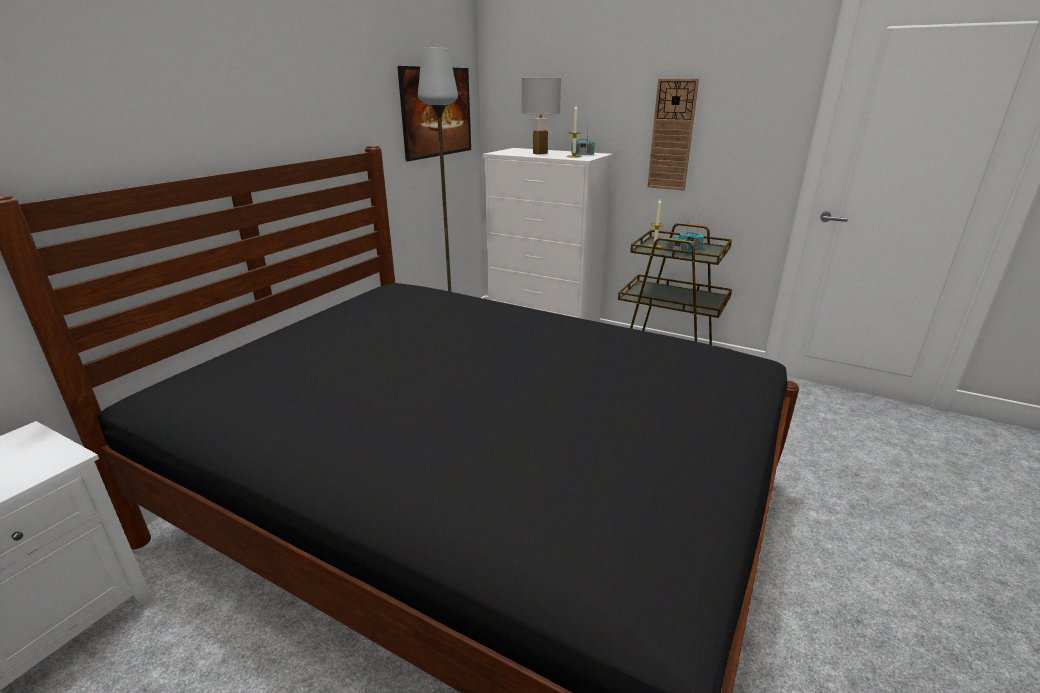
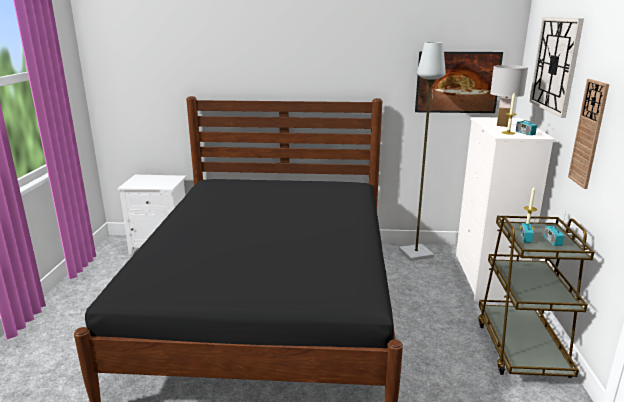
camera: 65 degrees right, 5 degrees down
(574, 74) = (555, 65): none -> wall clock

